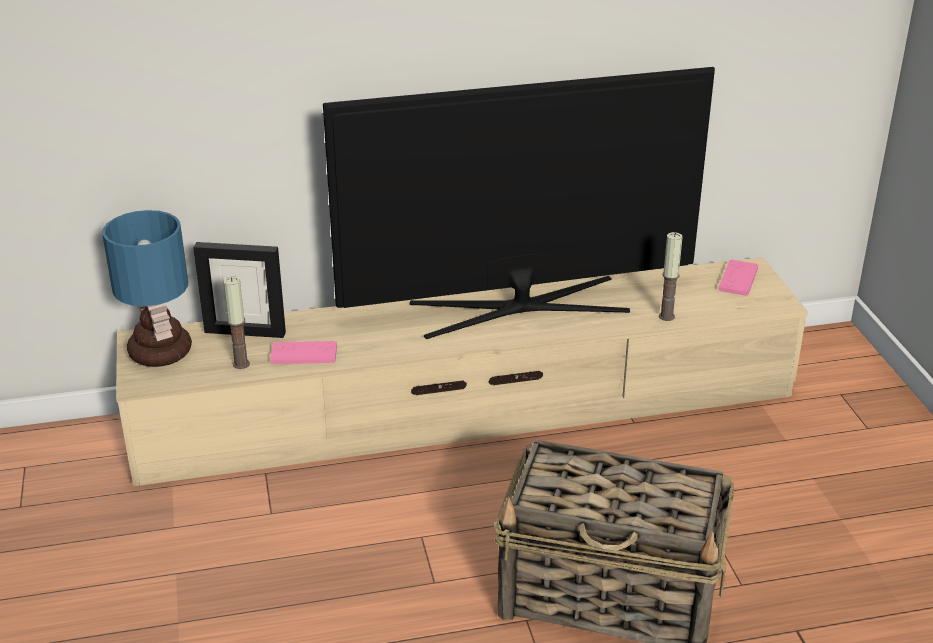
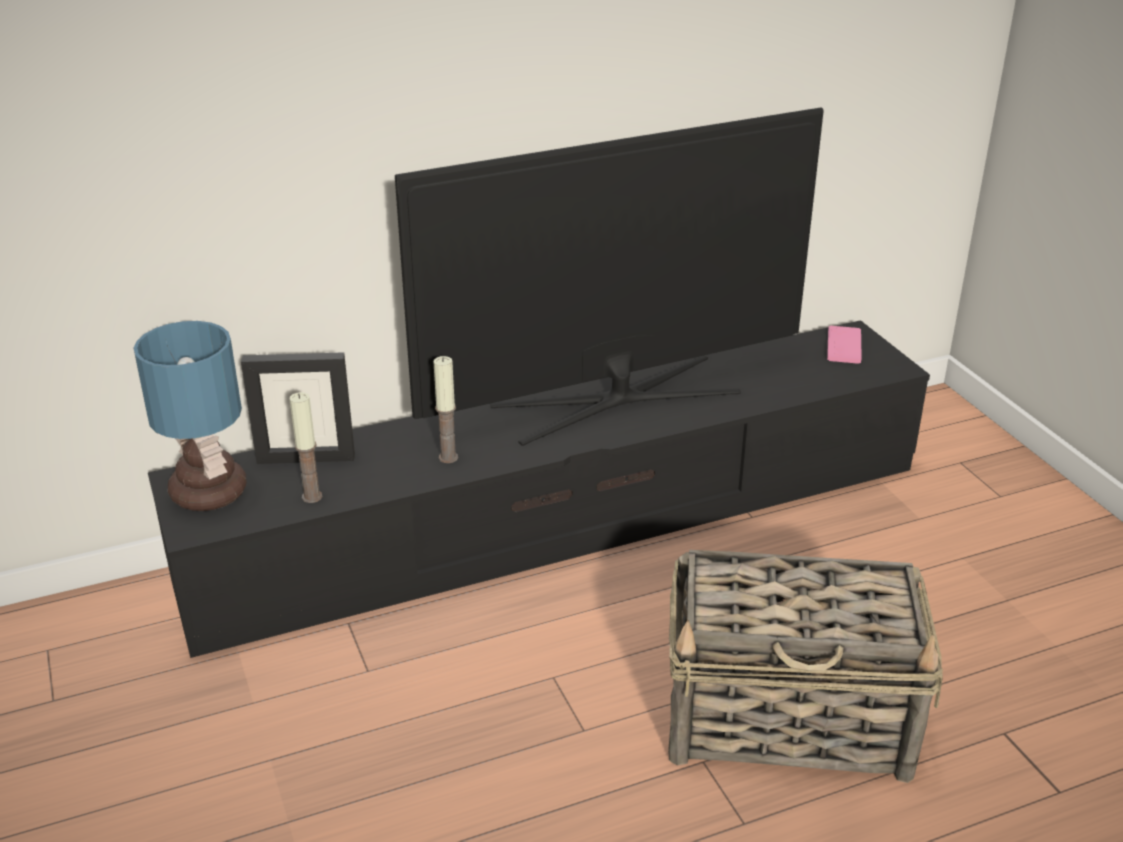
camera: 10 degrees left, 0 degrees up
(304, 354) = (384, 477): pink game controller -> none
(466, 407) = (561, 520): beige tv stand -> black tv stand
(666, 316) = (782, 394): candle -> candle (448, 457)

